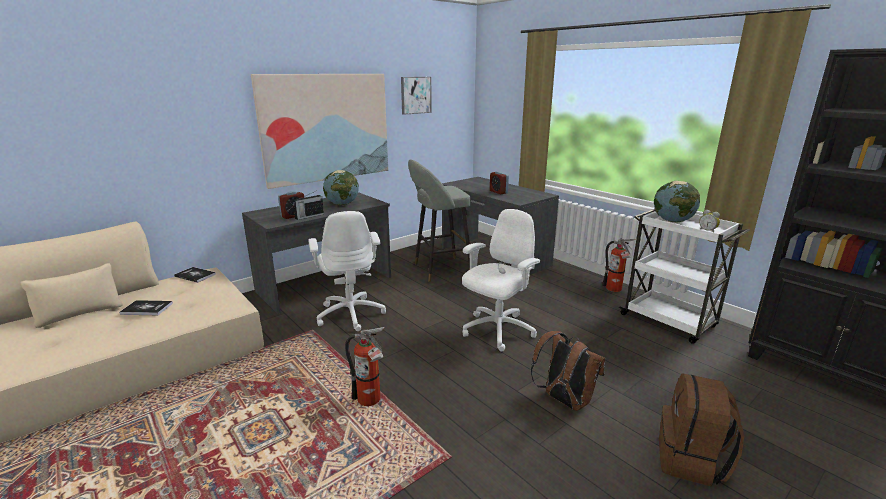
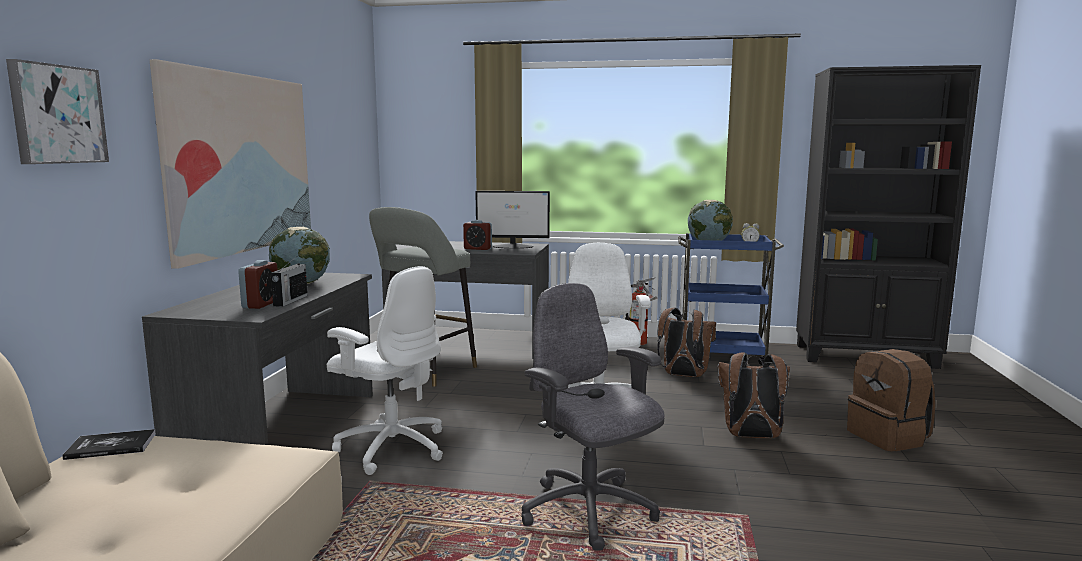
camera: 40 degrees left, 10 degrees down
(147, 309) = (121, 509): book -> none
(371, 401) = (589, 513): fire extinguisher -> grey office chair
(415, 95) = (328, 121): picture -> picture (57, 114)
(526, 194) = (513, 246): none -> monitor
(601, 329) = (683, 376): none -> brown backpack
(669, 321) = (722, 355): white cart -> blue cart

